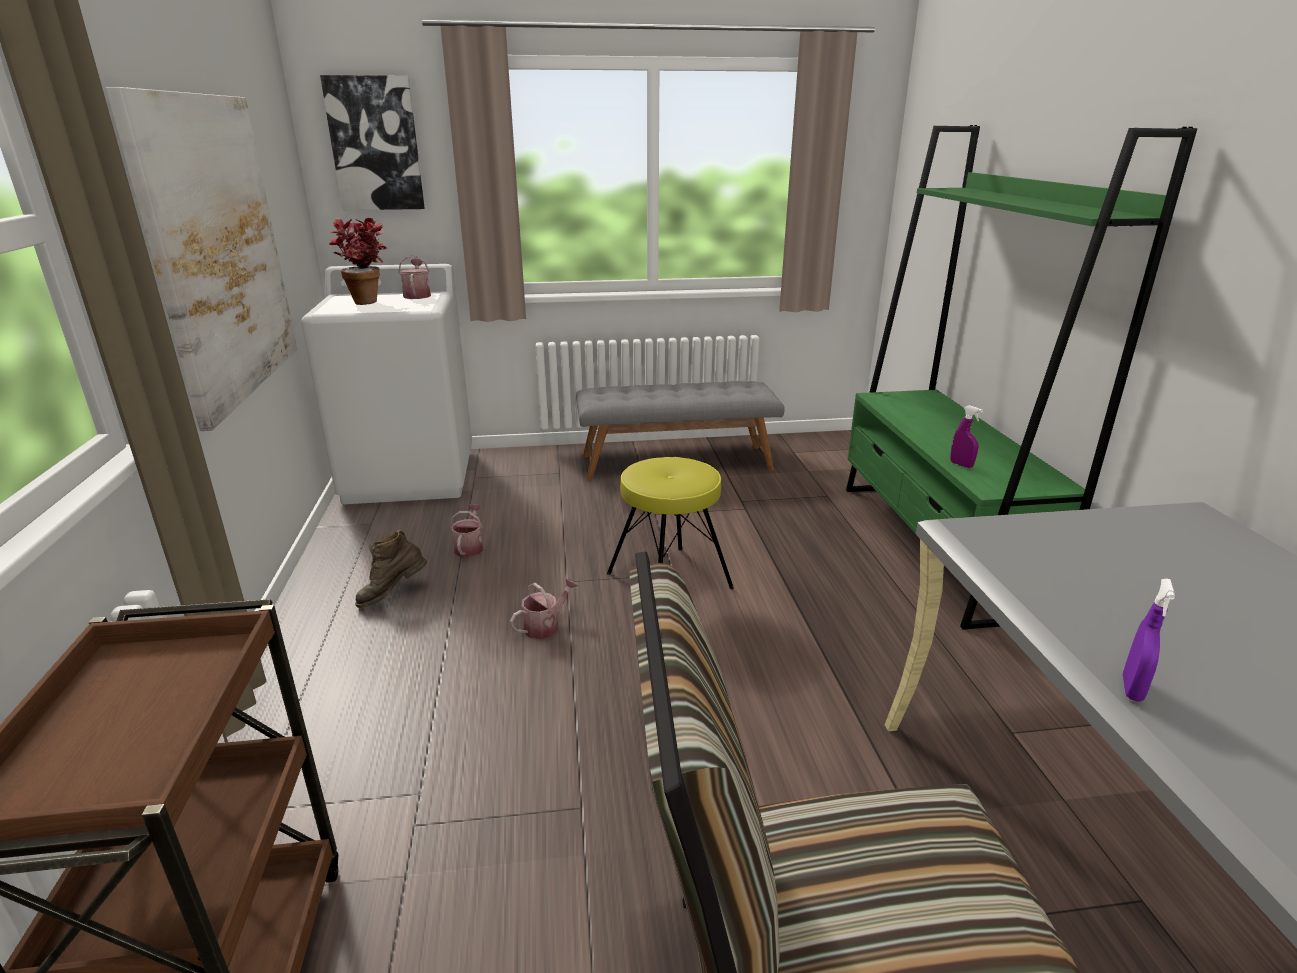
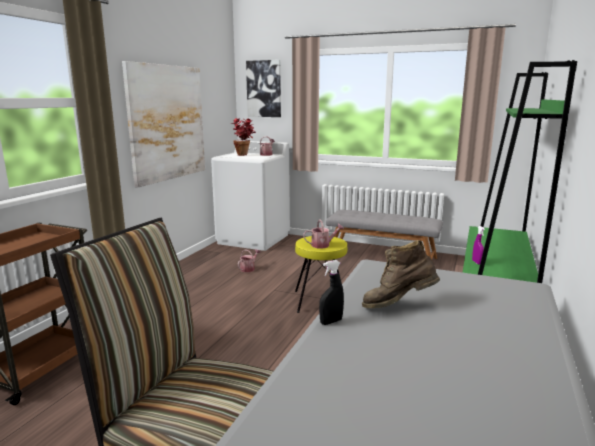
camera: 30 degrees right, 10 degrees down
(392, 595) = (202, 277): brown boot -> brown boot (398, 305)
(545, 626) = (247, 303): watering can -> watering can (323, 245)
(1132, 689) = (331, 322): purple spray bottle -> black spray bottle

